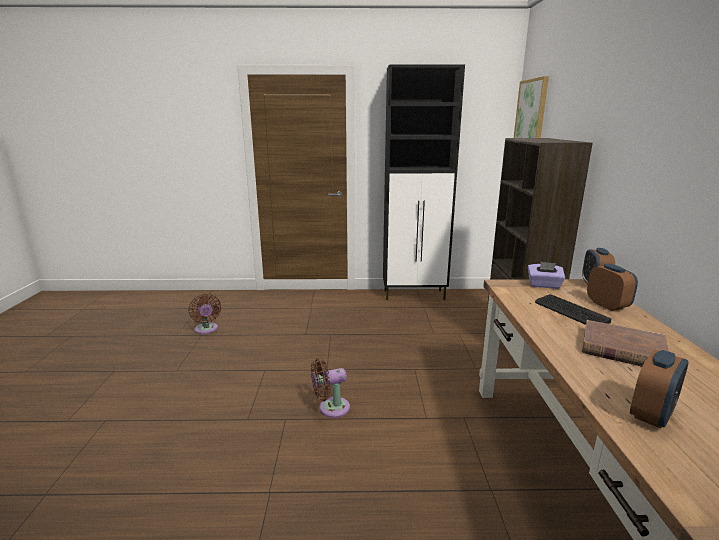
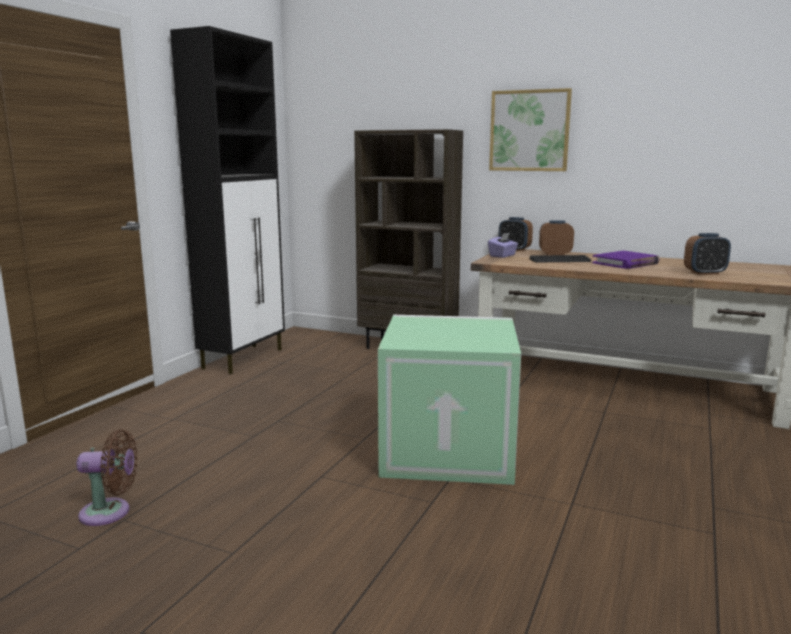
camera: 65 degrees left, 5 degrees down
(331, 408) = (450, 450): brown fan -> green storage box
(531, 112) = (324, 105): picture -> picture (529, 131)
(622, 349) = (625, 263): brown book -> purple book
(652, 414) = (704, 273): alarm clock -> alarm clock turned 105 degrees clockwise

